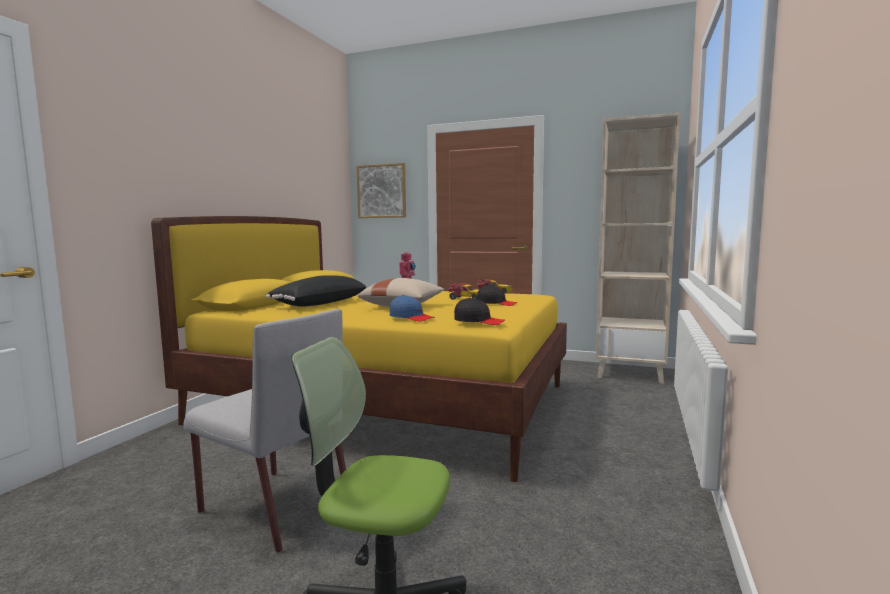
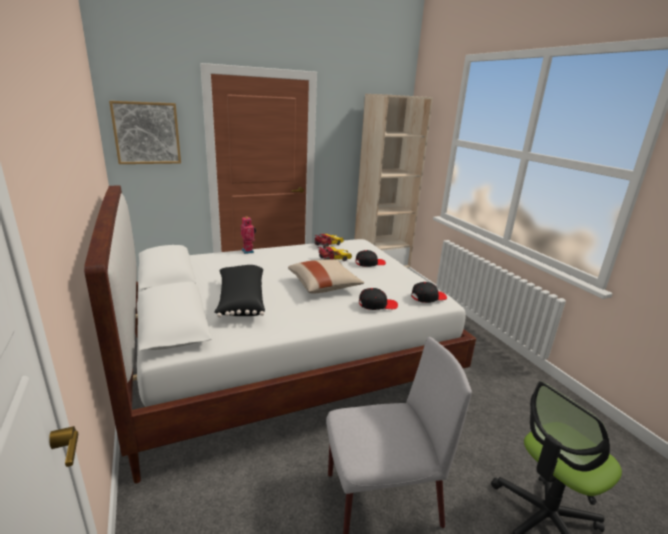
camera: 45 degrees left, 15 degrees up
(388, 403) = (285, 361): yellow bed -> white bed
(411, 317) = (377, 305): blue cap -> black cap

